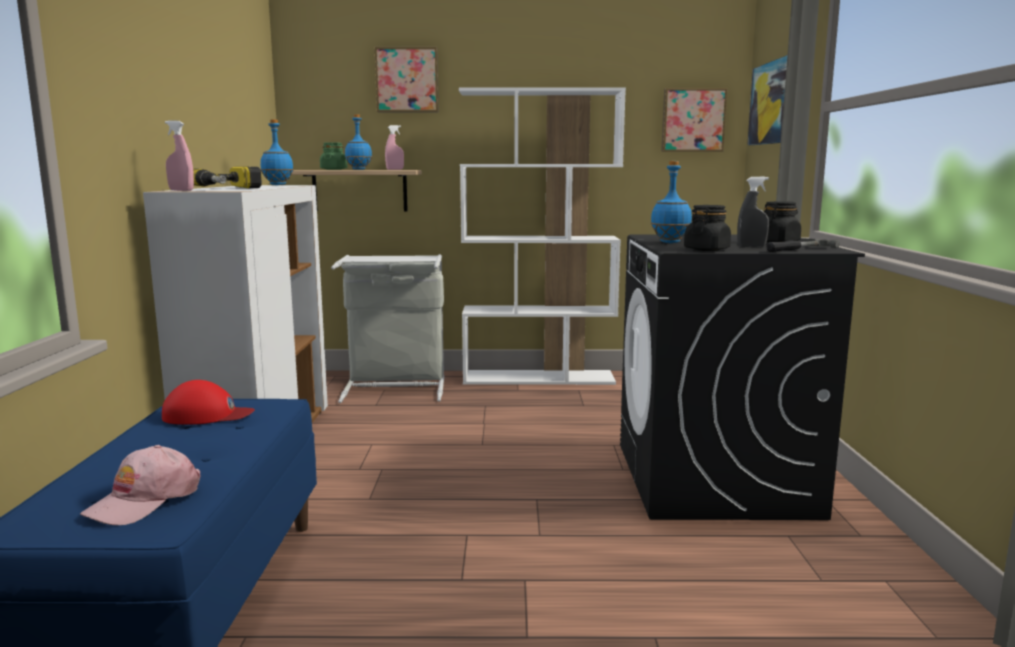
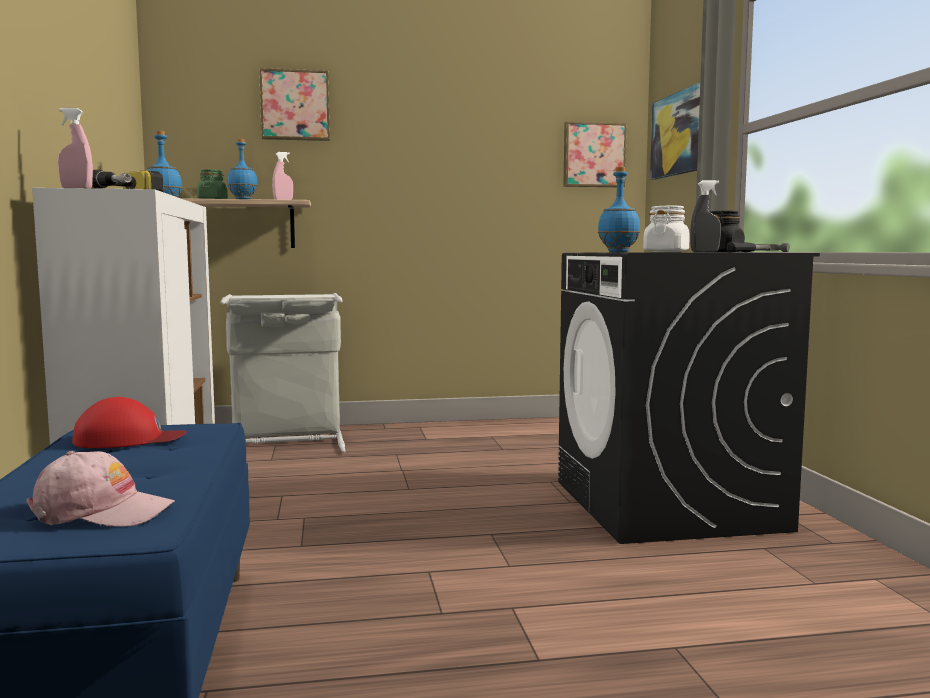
camera: 10 degrees left, 5 degrees down
(144, 500) = (101, 512): pink cap -> pink cap turned 105 degrees counterclockwise
(539, 378) = (444, 427): white bookcase -> none
(706, 249) = (666, 252): black jar -> white jar

